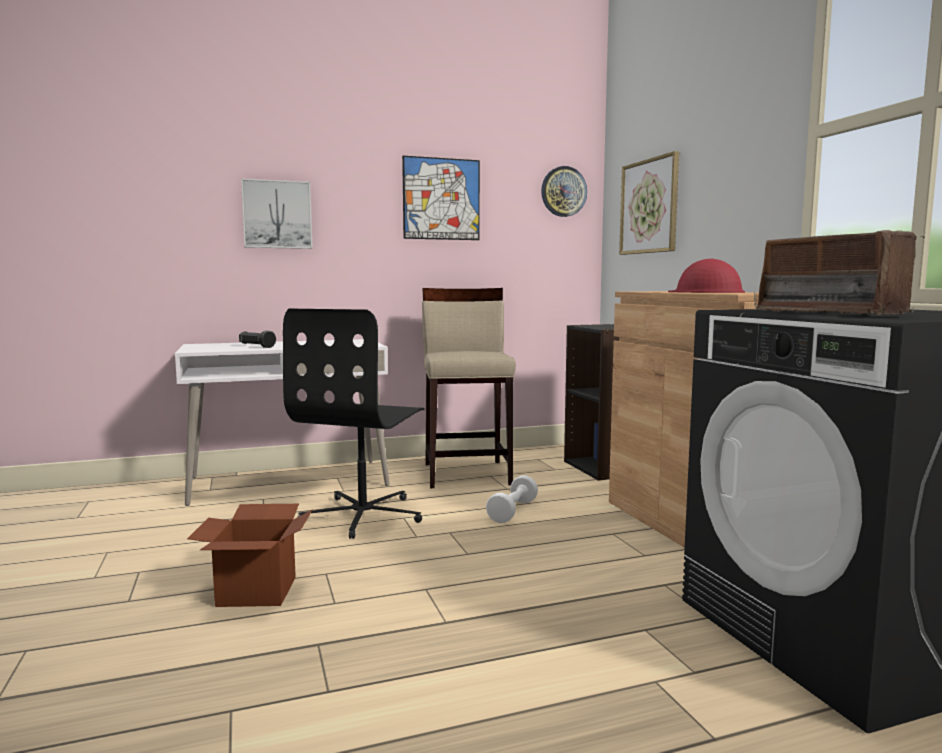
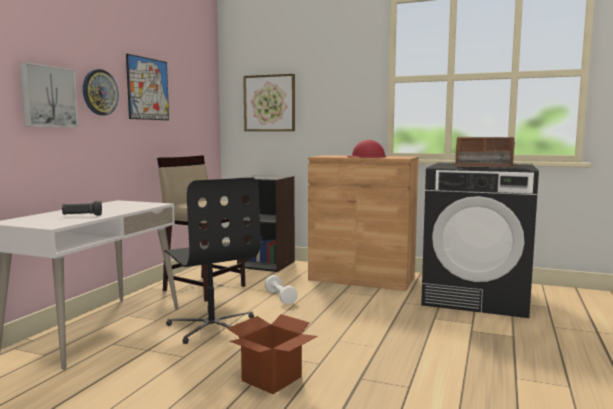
camera: 50 degrees left, 0 degrees up
(563, 191) = (204, 87): wall clock -> wall clock (100, 92)

